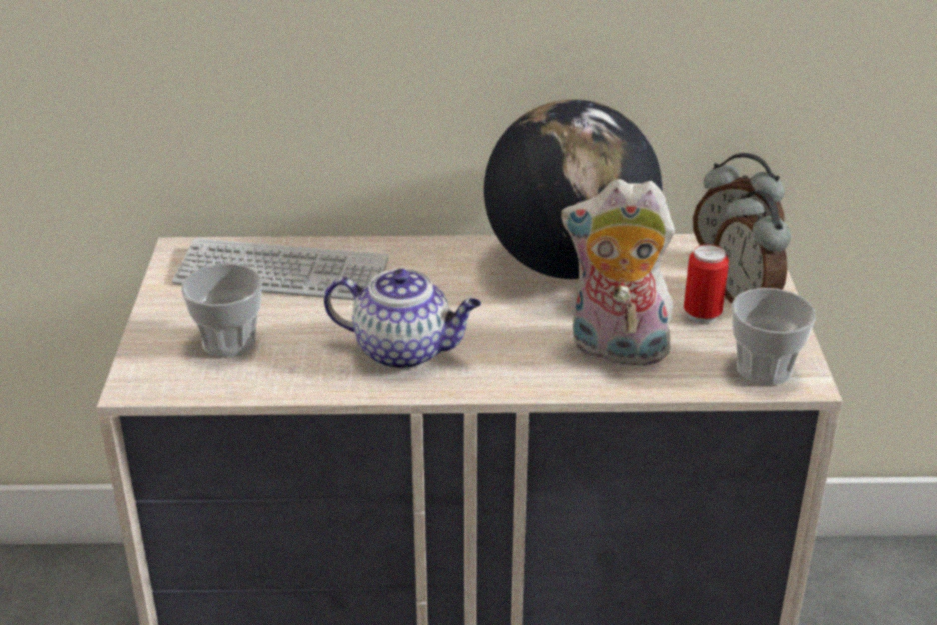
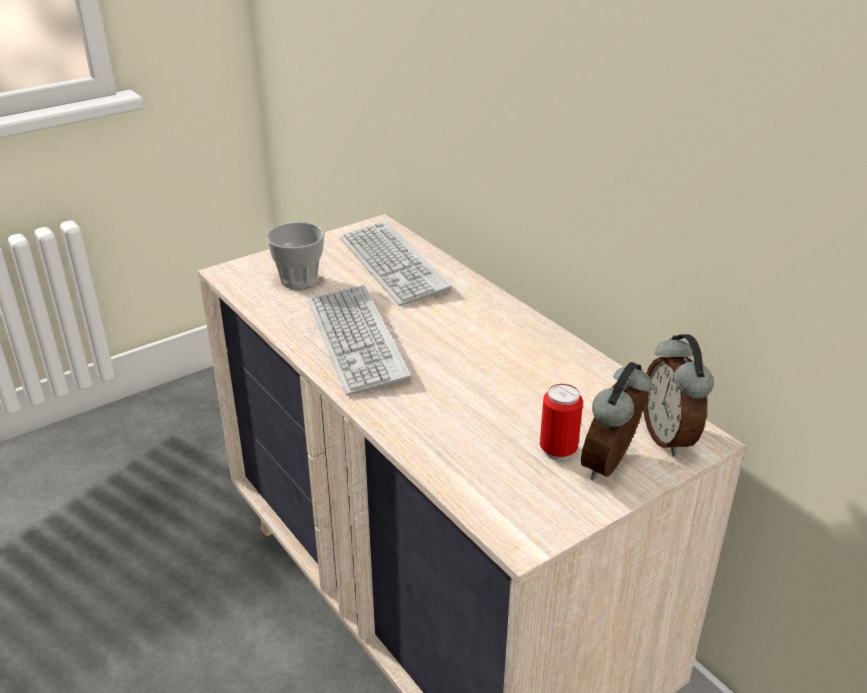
camera: 55 degrees right, 0 degrees up
(405, 351) = (356, 340): teapot -> keyboard
(568, 266) = (545, 363): globe -> none
(615, 351) = (455, 426): plush toy -> none
(764, 369) = (515, 512): cup -> none

